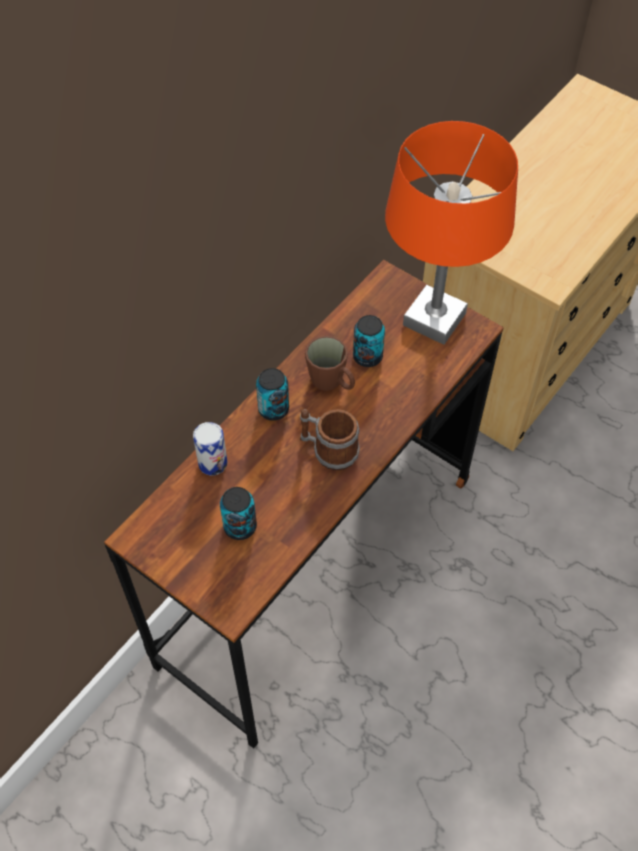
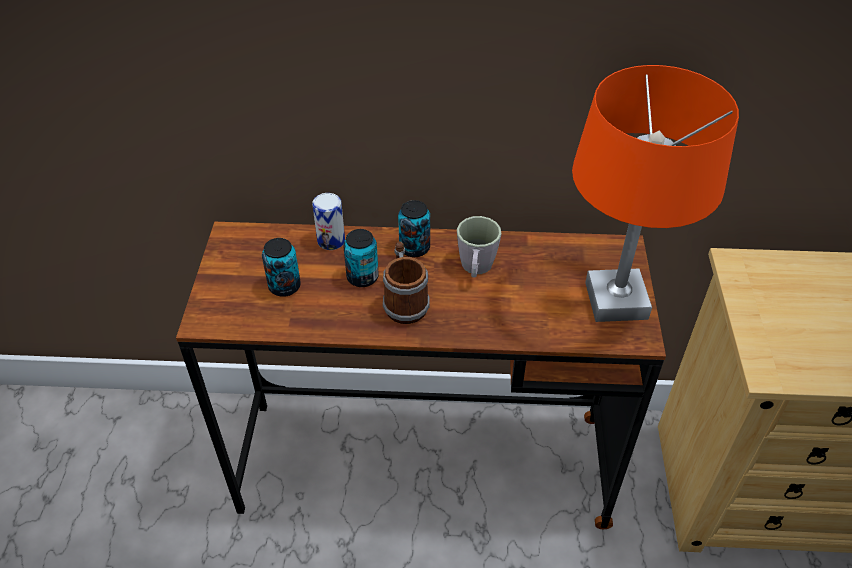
camera: 55 degrees right, 10 degrees down
(331, 383) = (476, 269): brown mug -> grey mug
(367, 357) = (526, 277): can -> can (362, 277)

